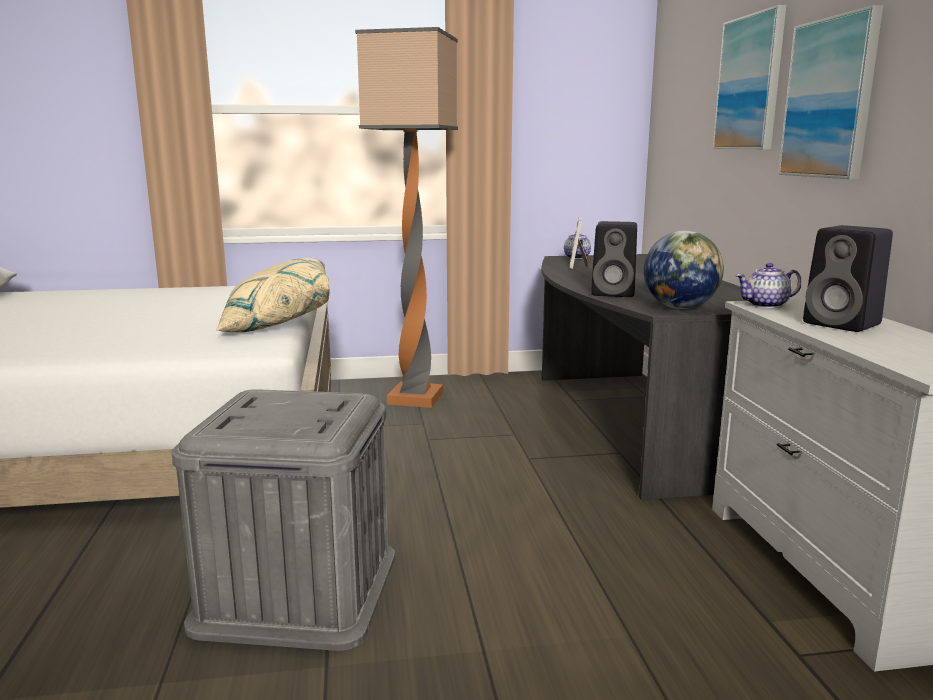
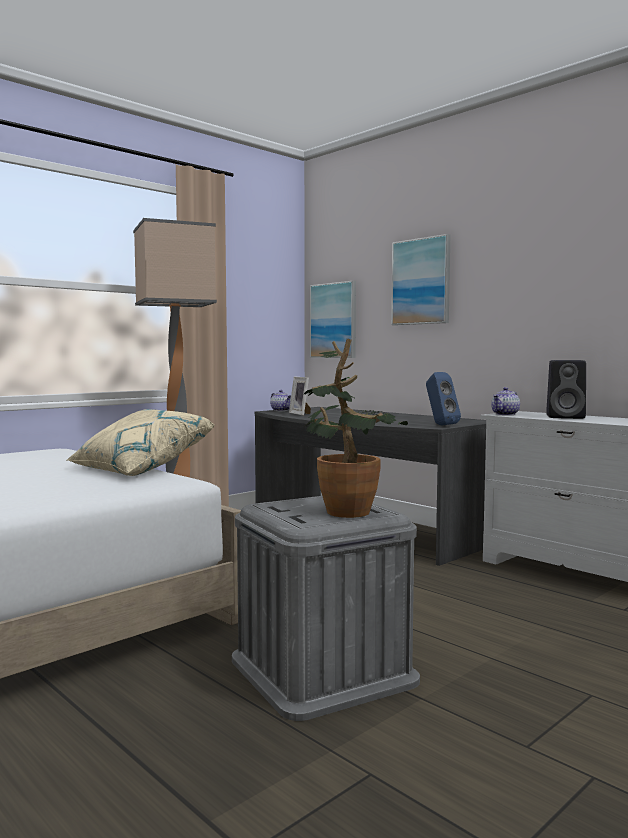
camera: 35 degrees left, 10 degrees down
(298, 420) = (345, 509): none -> potted plant
(615, 293) = (379, 422): black speaker -> none
(680, 308) = (440, 425): globe -> blue speaker
(830, 99) = (499, 290): picture -> picture (334, 320)

